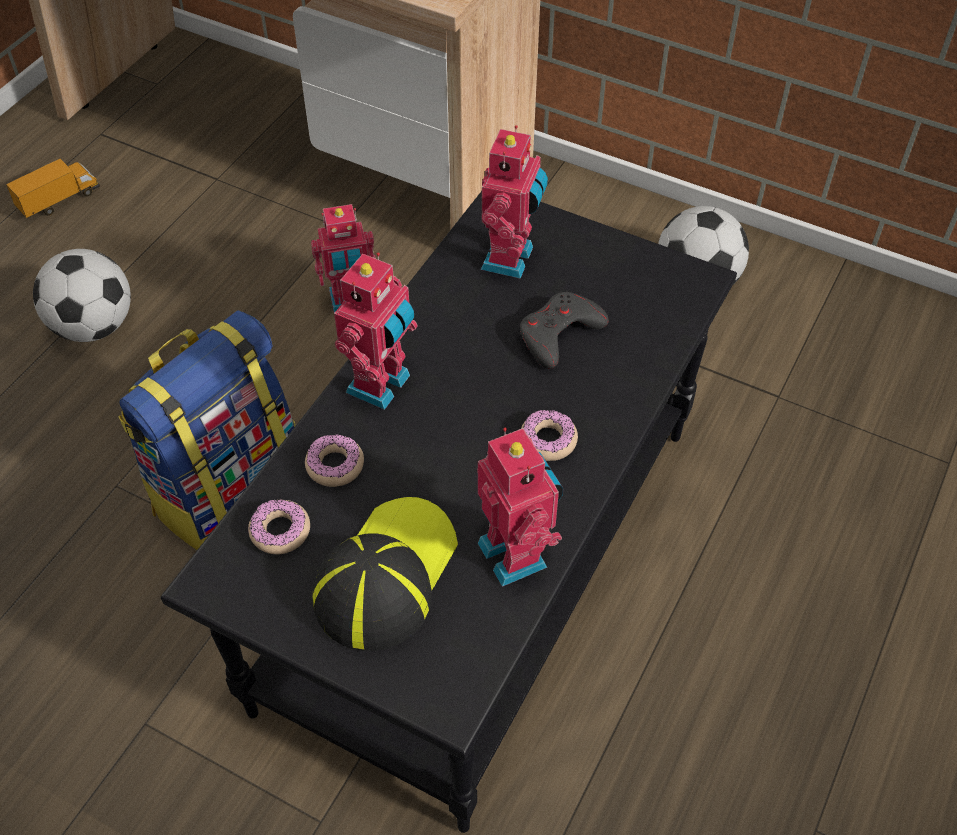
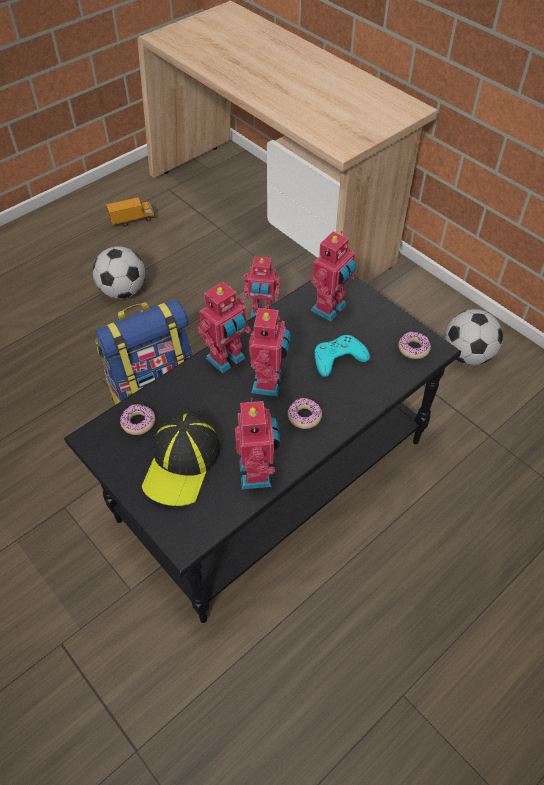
camera: 20 degrees right, 0 degrees up
(335, 465) = (182, 396): donut -> donut (413, 348)
(385, 575) = (182, 463): cap -> cap turned 150 degrees clockwise
(468, 404) = (269, 383): none -> toy robot
(559, 334) = (338, 358): grey game controller -> turquoise game controller

